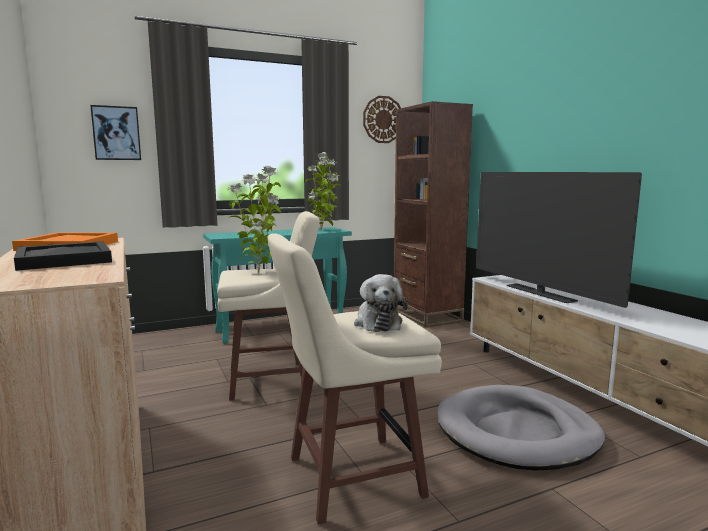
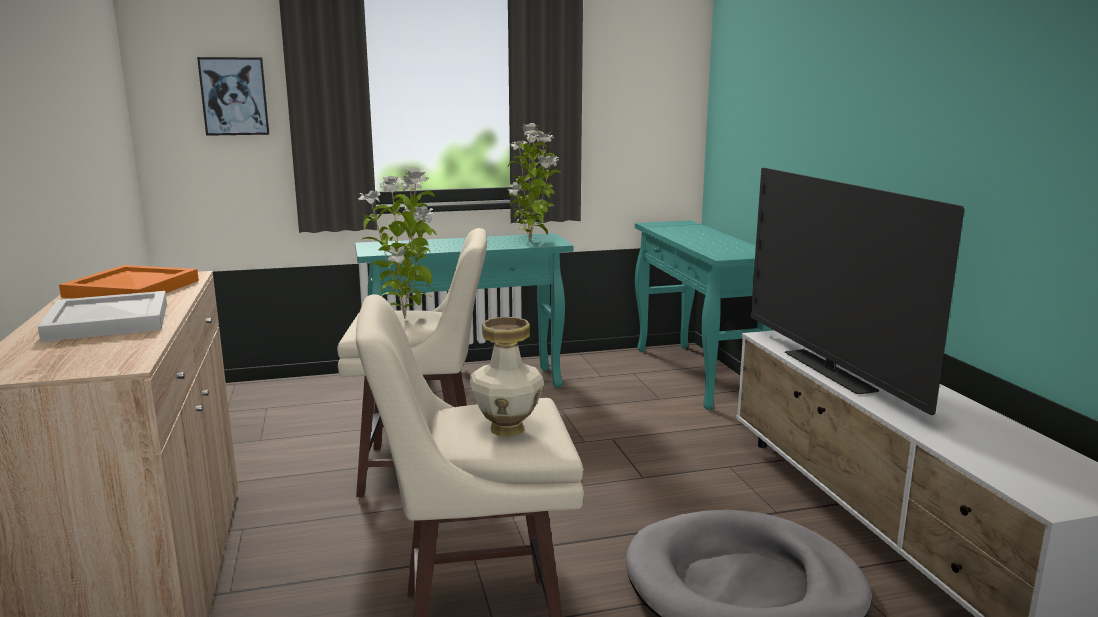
camera: 10 degrees right, 5 degrees up
(63, 260) = (106, 322): black tray -> white tray
(377, 323) = (507, 428): plush toy -> vase
(383, 119) = (643, 60): wall clock -> none
(426, 315) = (696, 375): brown bookcase -> turquoise console table

